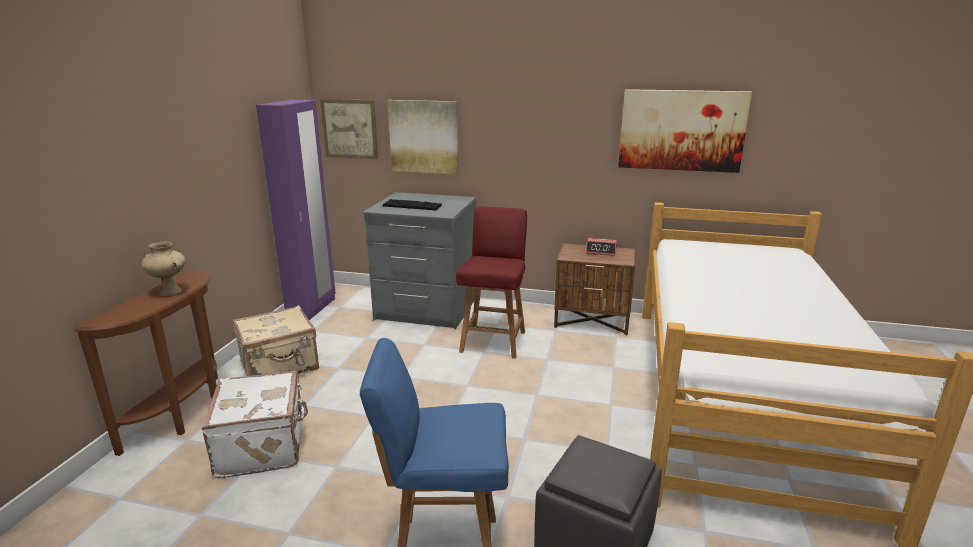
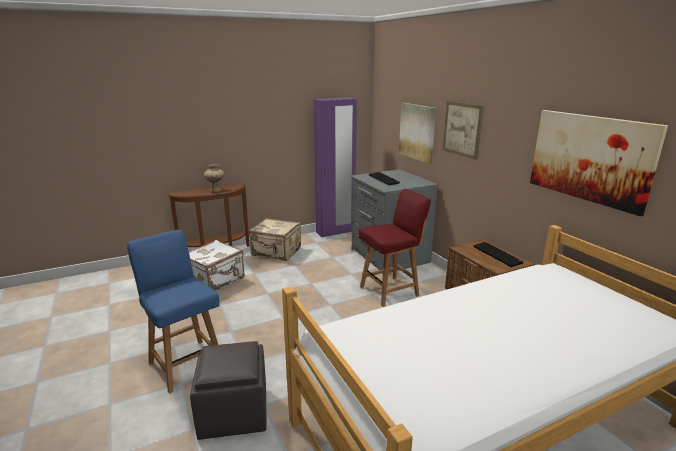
camera: 50 degrees right, 0 degrees up
(349, 129) = (385, 120): picture -> picture (462, 129)
(601, 251) = (498, 255): alarm clock -> keyboard

